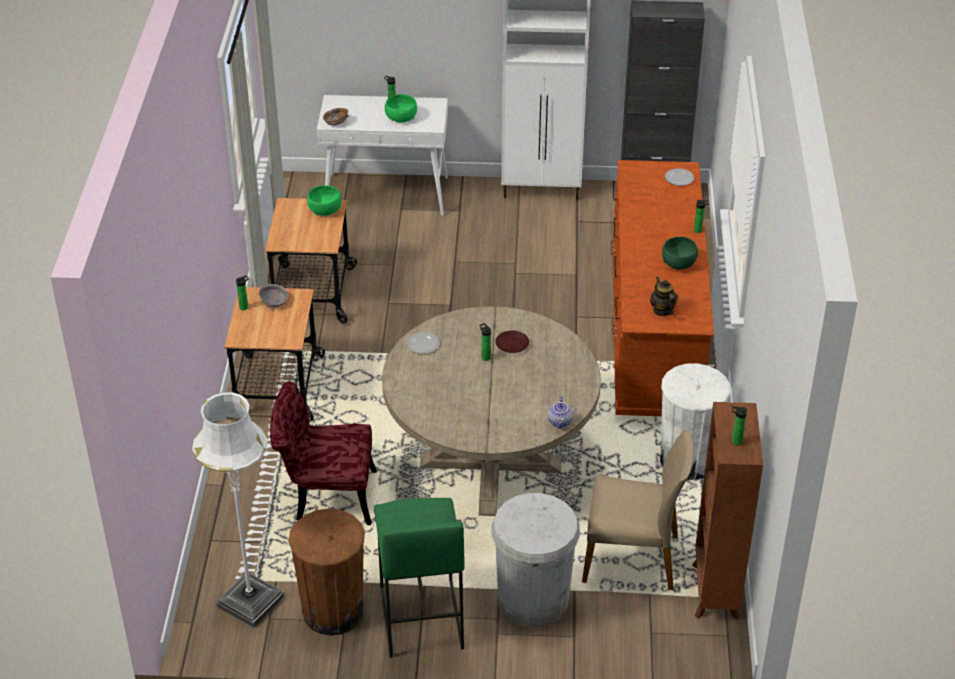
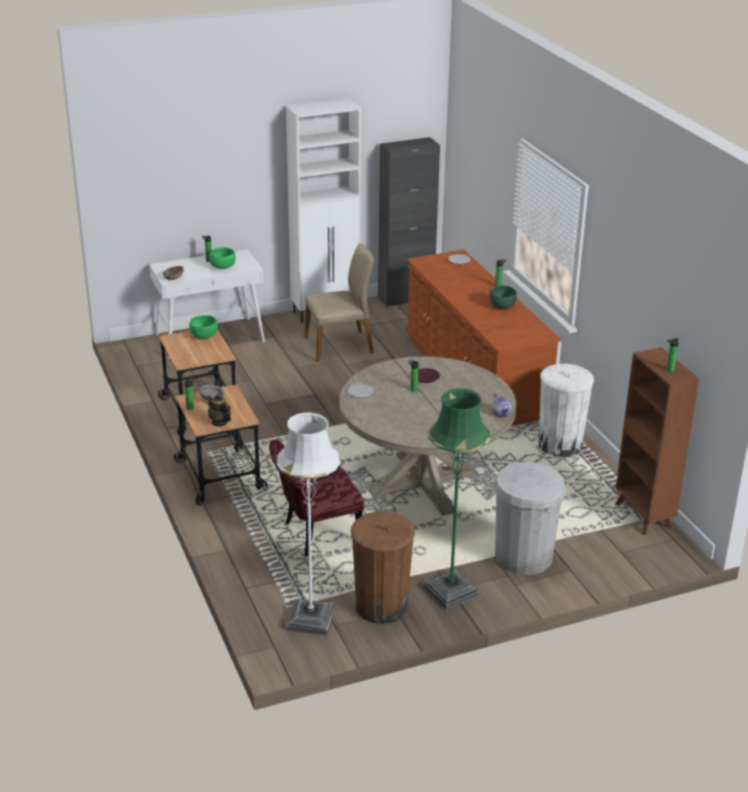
camera: 25 degrees left, 10 degrees down
(420, 617) = (450, 591): green stool -> green floor lamp
(632, 558) = (571, 512): beige chair -> beige chair (340, 345)
(662, 310) = (515, 334): teapot -> teapot (219, 422)

